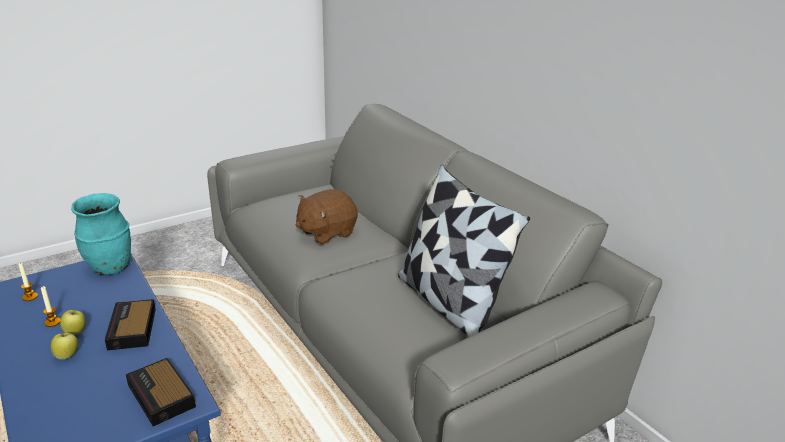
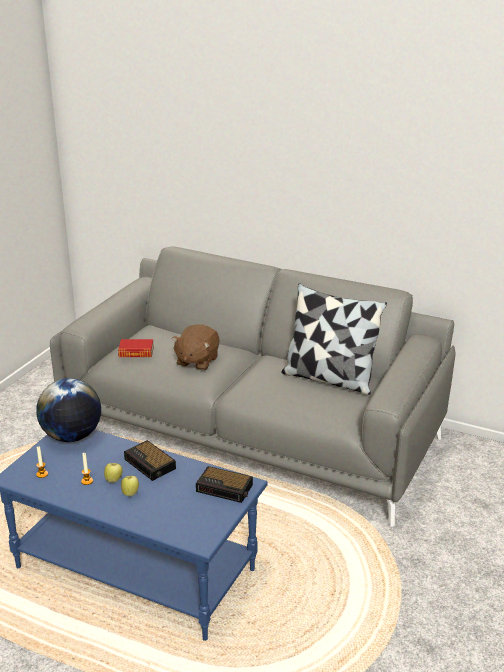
camera: 30 degrees left, 0 degrees up
(110, 268) = (72, 436): turquoise vase -> globe
(280, 205) = (136, 352): none -> book

